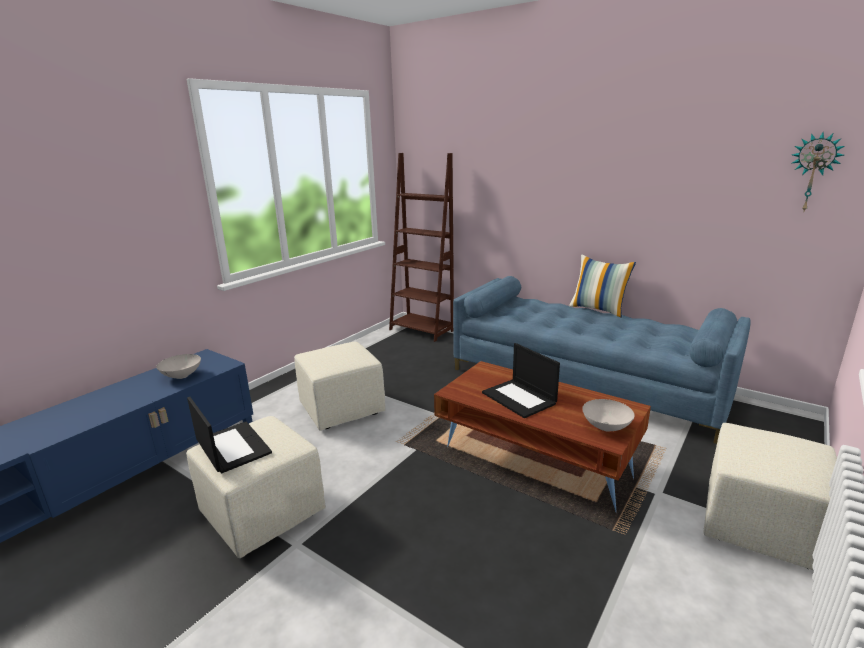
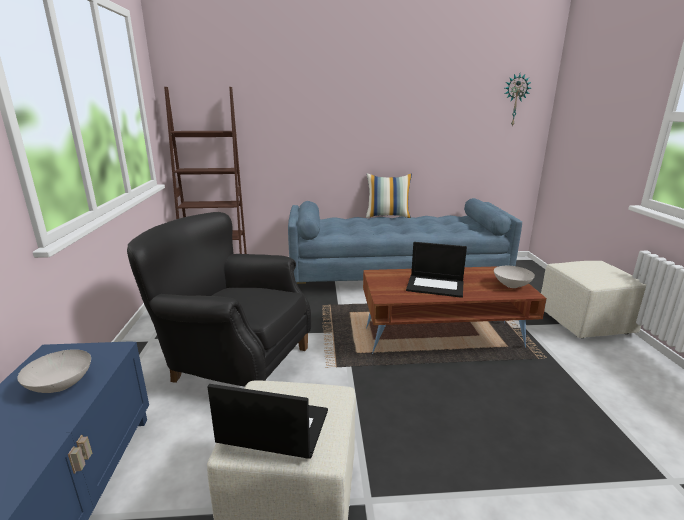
camera: 40 degrees left, 0 degrees up
(342, 409) = (234, 361): beige ottoman -> black armchair

